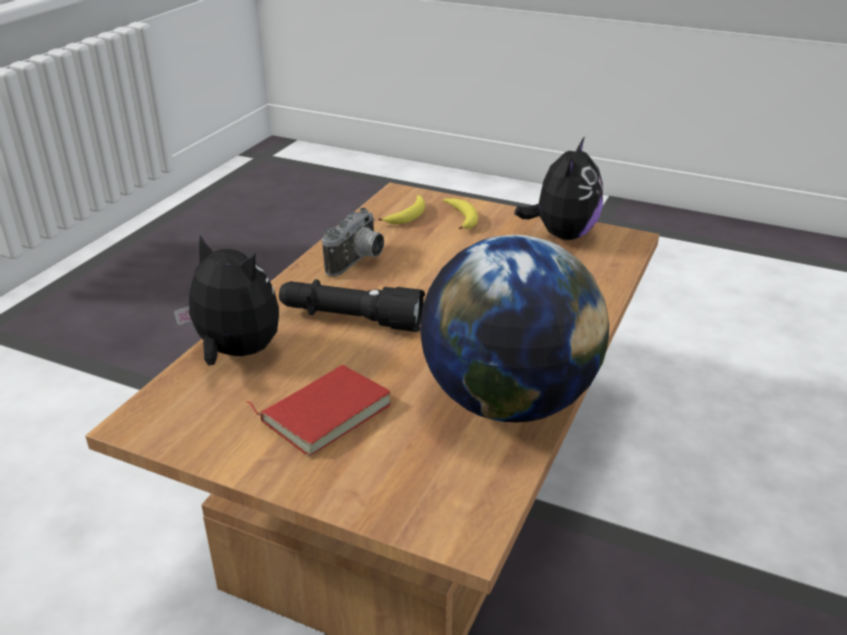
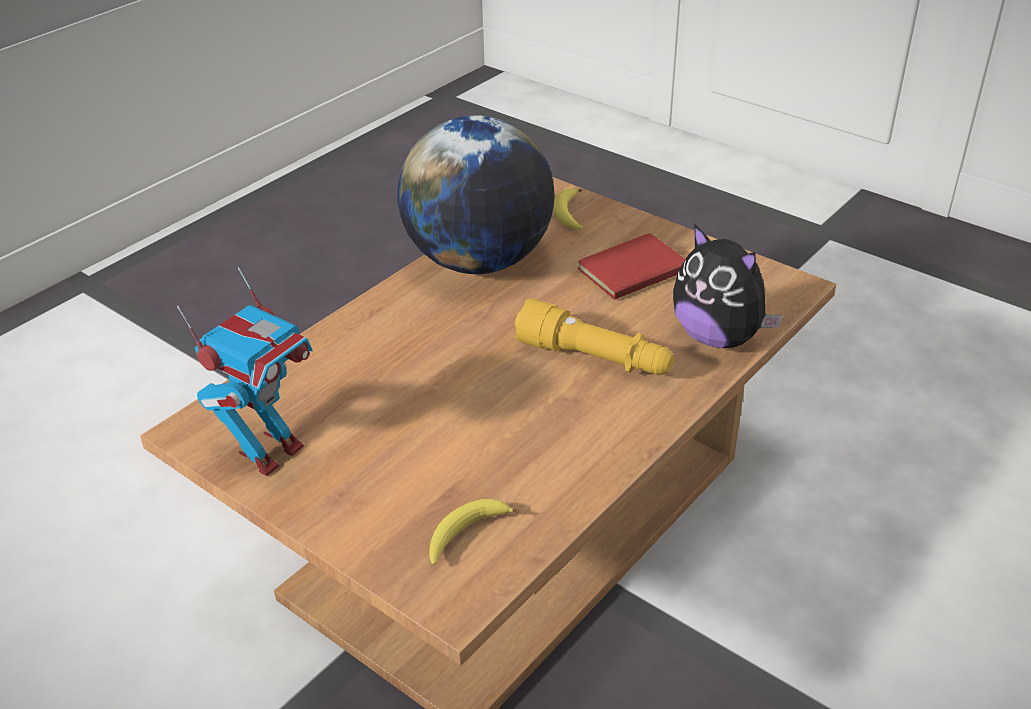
camera: 165 degrees left, 5 degrees up
(351, 319) = (594, 359): black flashlight -> yellow flashlight
(359, 262) = (566, 444): camera -> none
(461, 218) = (386, 514): banana -> banana (569, 215)
(562, 235) = (270, 452): plush toy -> toy robot

